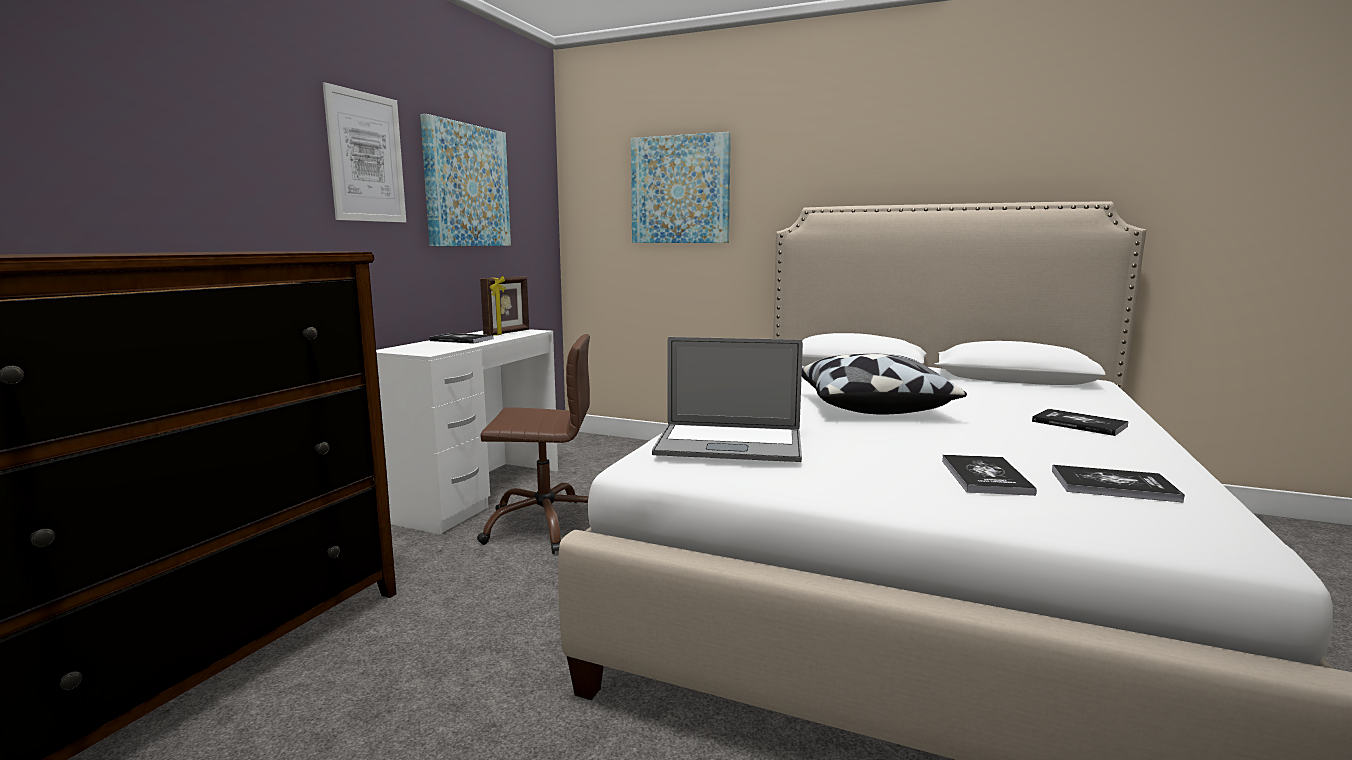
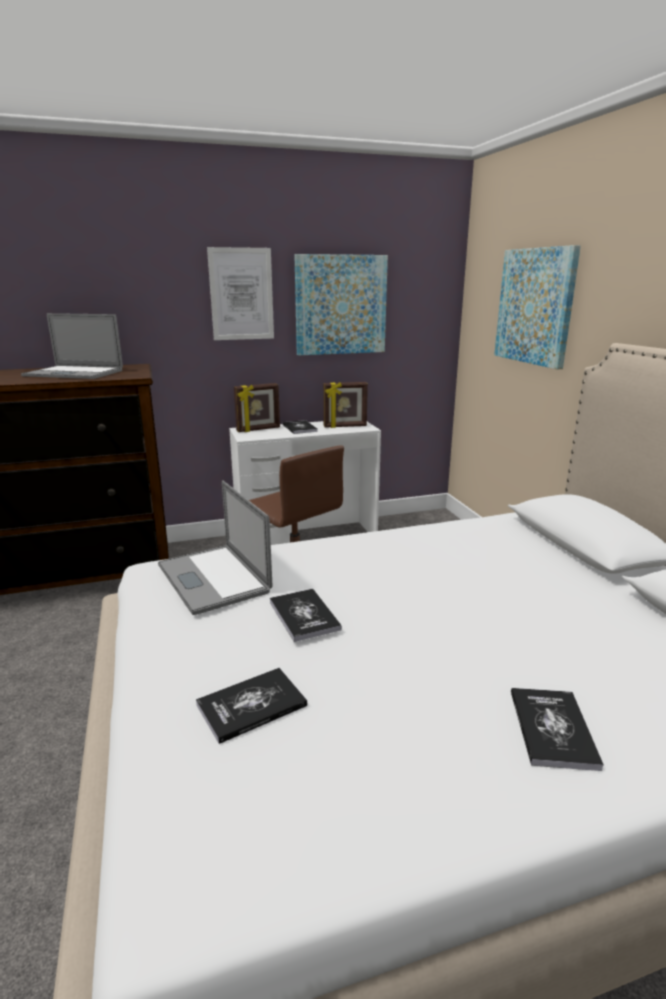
camera: 50 degrees right, 10 degrees up
(196, 252) = (74, 373): none -> laptop
(415, 347) = (258, 429): none -> picture frame
(870, 406) = (421, 594): pillow -> none
(1113, 485) = (301, 790): book -> book (304, 615)

